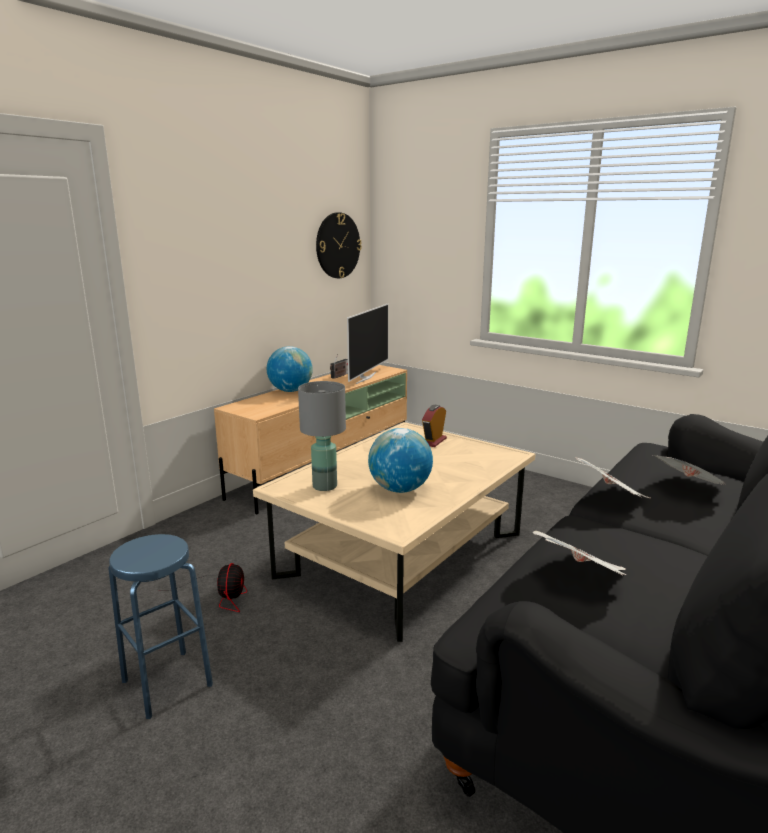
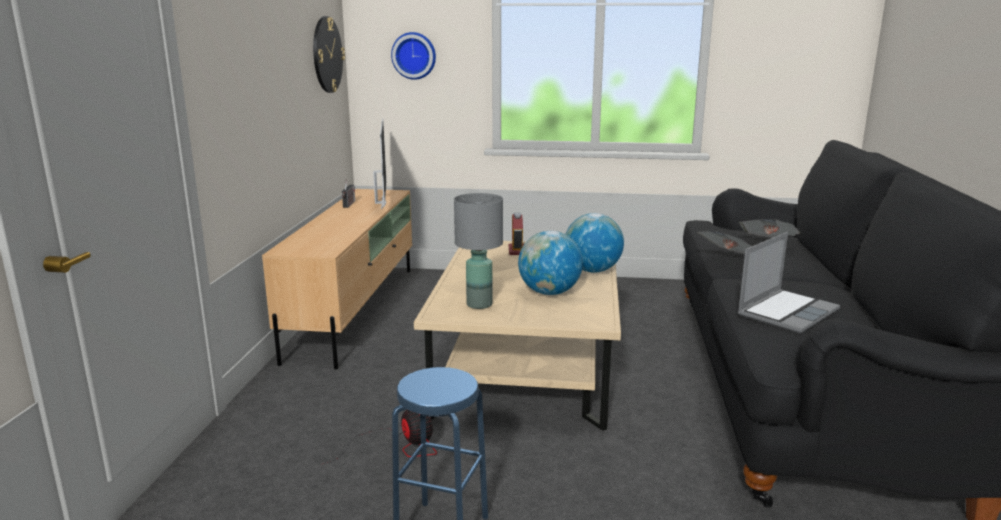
camera: 30 degrees left, 0 degrees up
(290, 391) = (321, 225): globe -> globe (592, 270)
(420, 248) = (414, 55): none -> wall clock
(580, 576) = (787, 312): newspaper -> laptop

